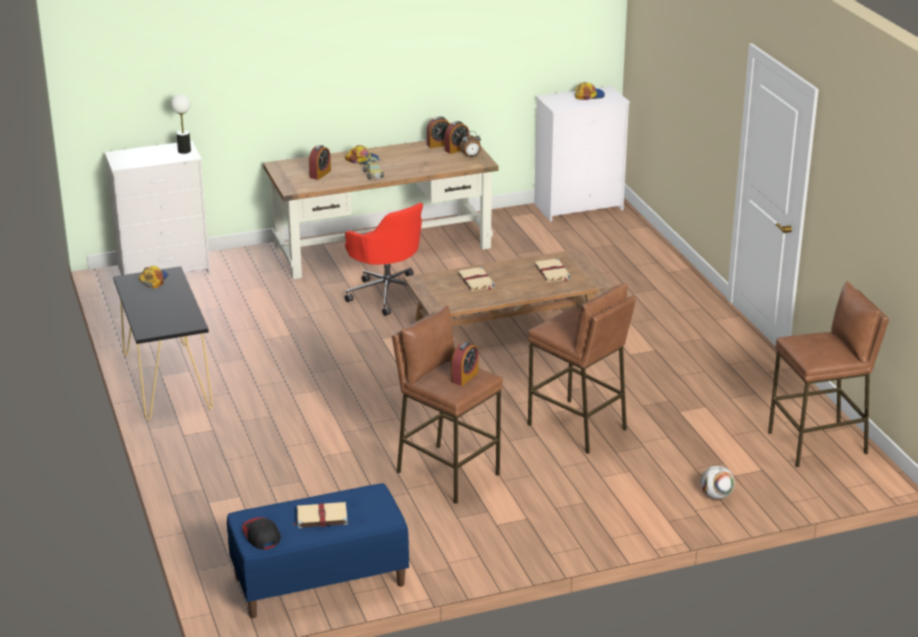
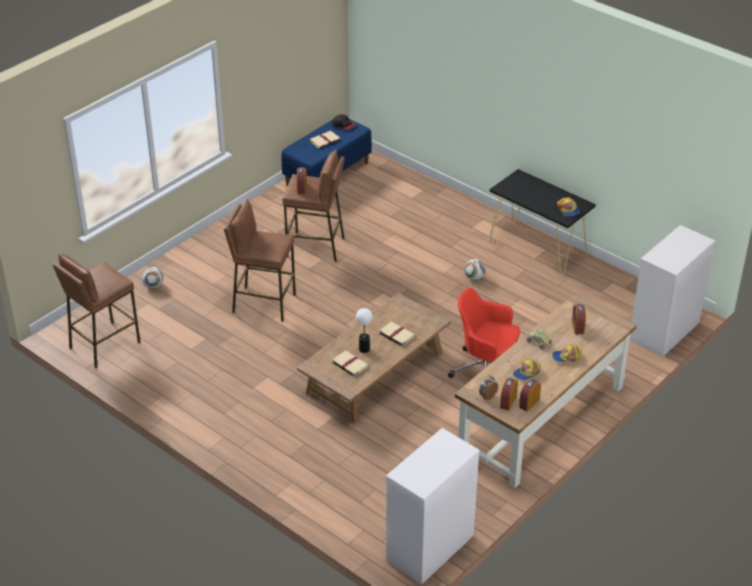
camera: 150 degrees right, 10 degrees up
(184, 151) = (663, 261): table lamp -> table lamp (364, 349)
(288, 374) = (474, 278): none -> football
(589, 95) = (430, 469): cap -> cap (527, 372)

